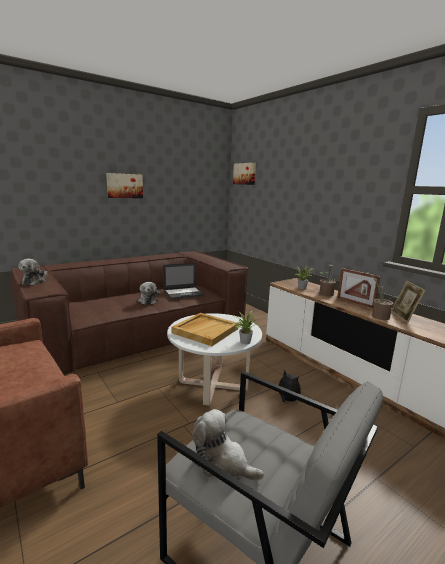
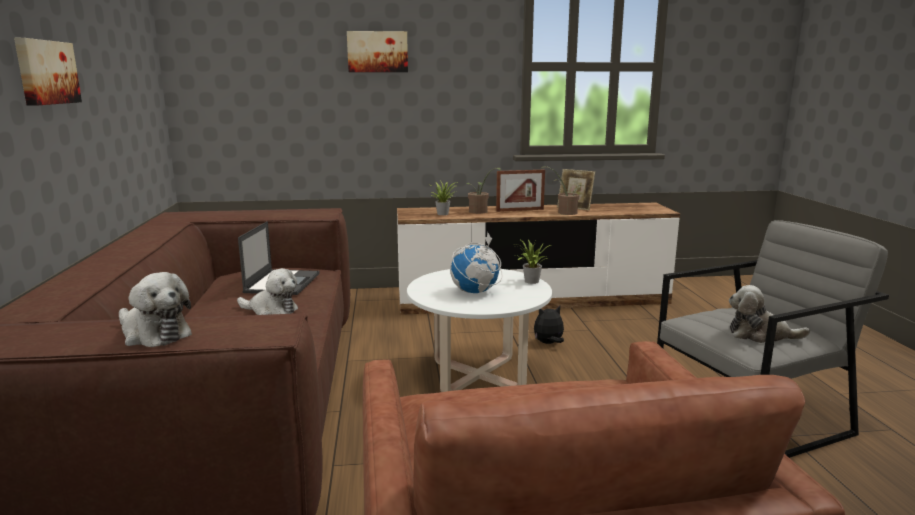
camera: 60 degrees left, 0 degrees up
(205, 330) = (475, 292): beige tray -> globe
(222, 462) = (760, 335): plush toy -> plush toy turned 45 degrees clockwise
(245, 174) = (210, 43): picture -> picture (377, 52)

